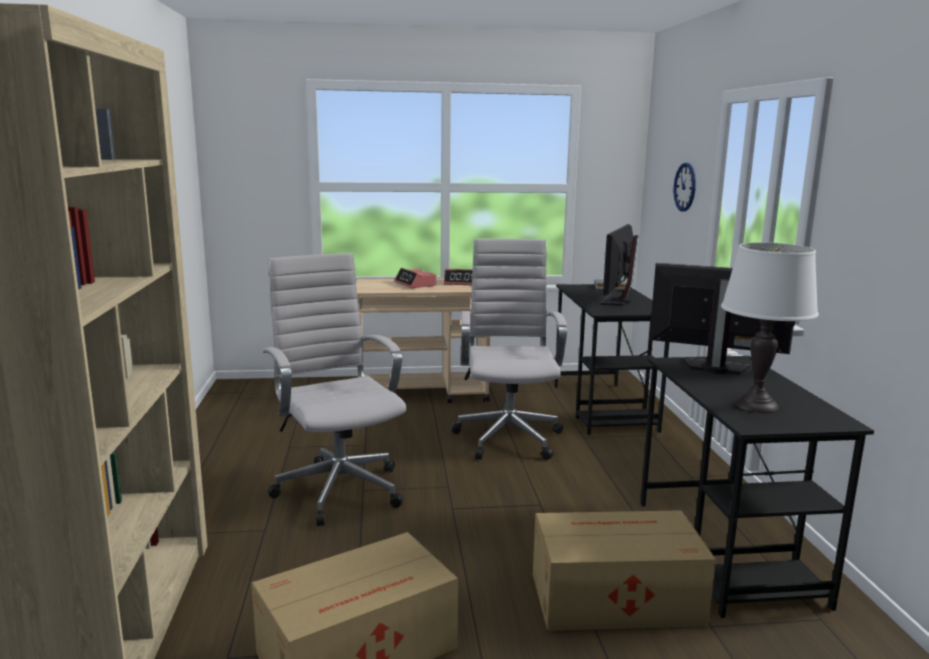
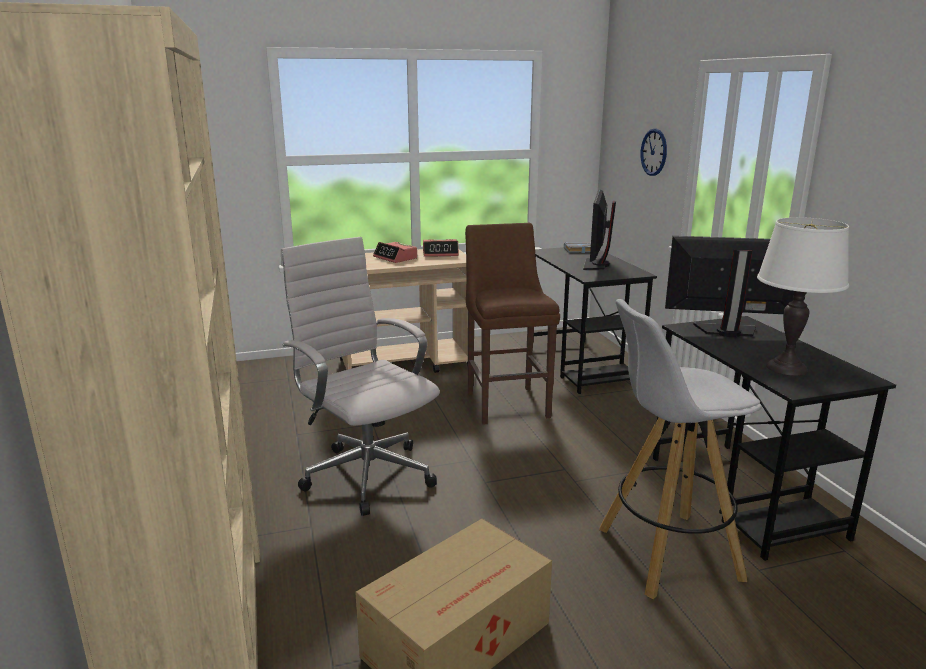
camera: 10 degrees left, 5 degrees up
(508, 437) = (506, 403): white office chair -> brown stool
(612, 598) = (666, 554): cardboard box -> white stool

